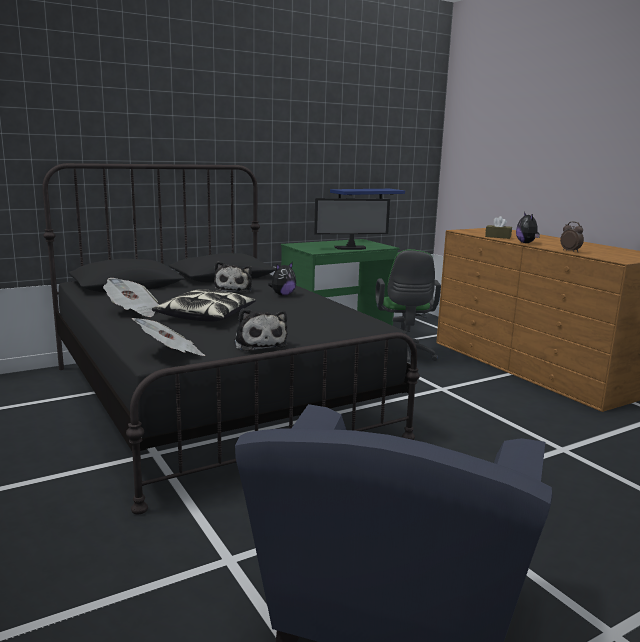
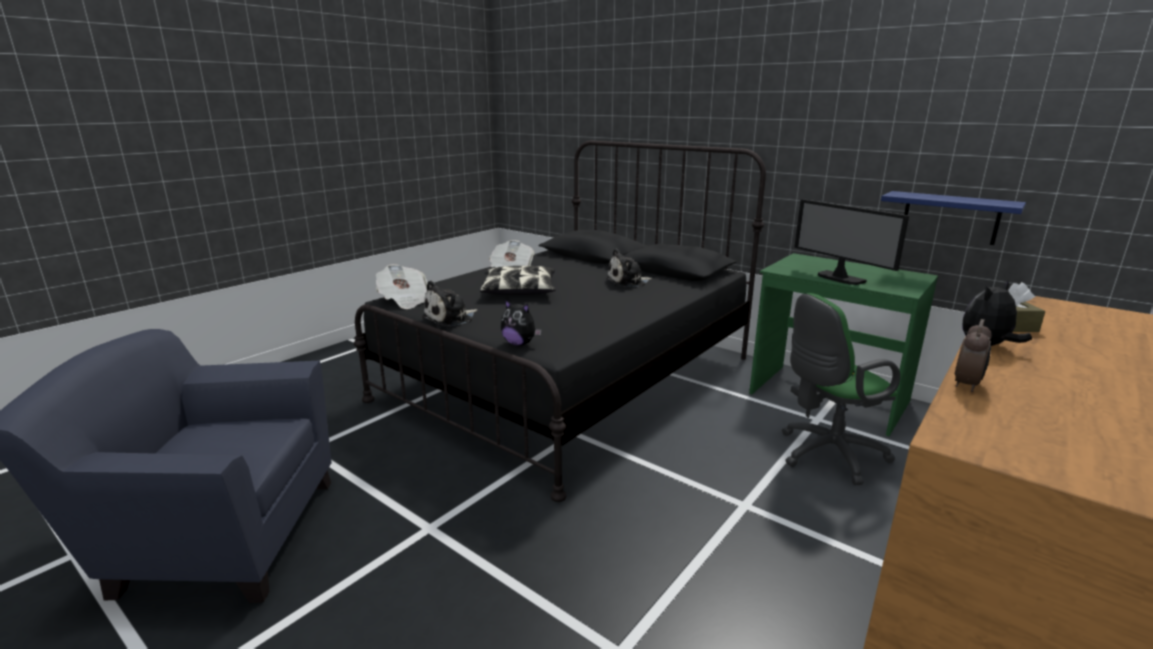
camera: 70 degrees right, 5 degrees up
(282, 295) = (633, 299): plush toy -> plush toy (520, 343)

